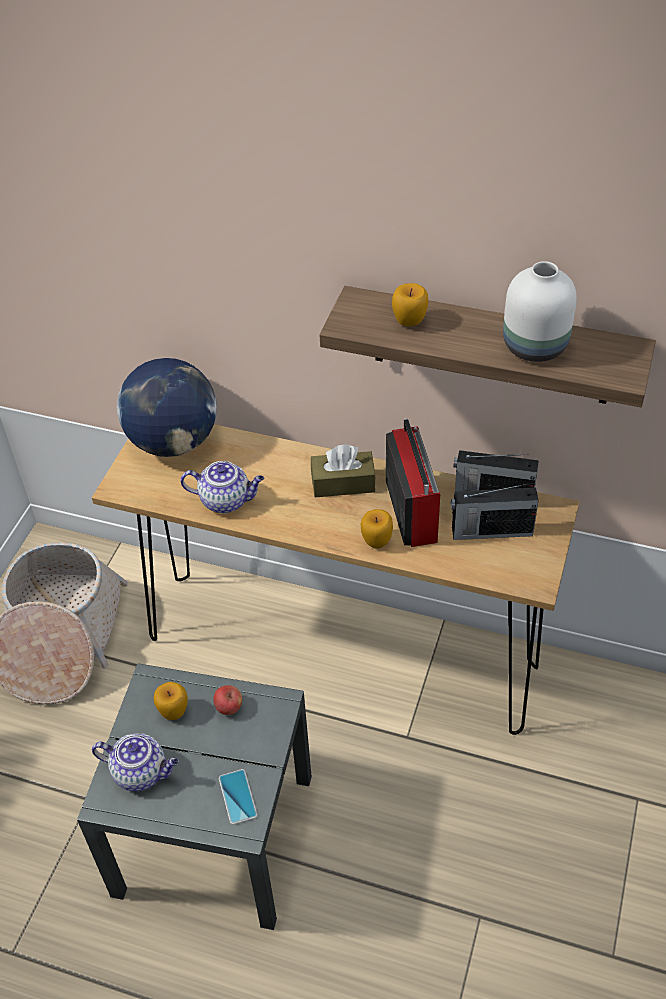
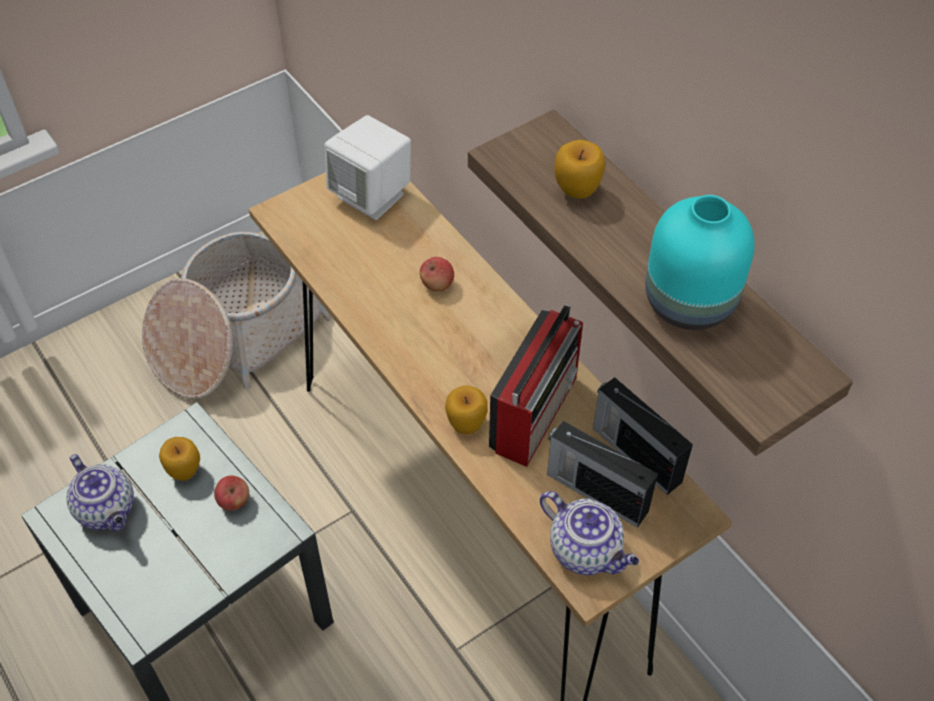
camera: 35 degrees right, 5 degrees up
(174, 442) = (372, 196): globe -> white speaker
(226, 500) = (363, 287): teapot -> teapot (586, 551)
(237, 797) = (163, 595): phone -> none
(274, 471) = (437, 285): none -> apple
(343, 483) = (492, 339): brown tissue box -> none
(533, 346) = (688, 300): white vase -> turquoise vase

